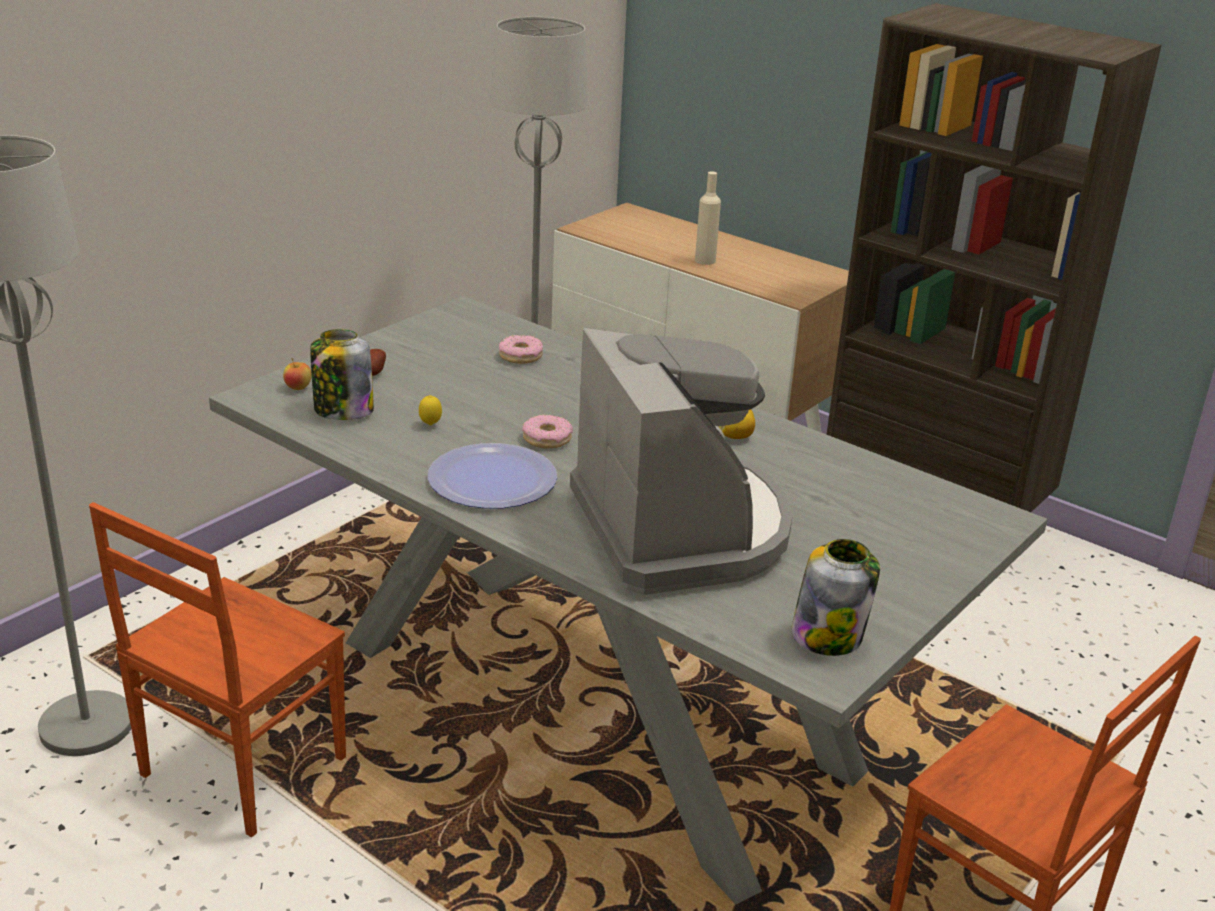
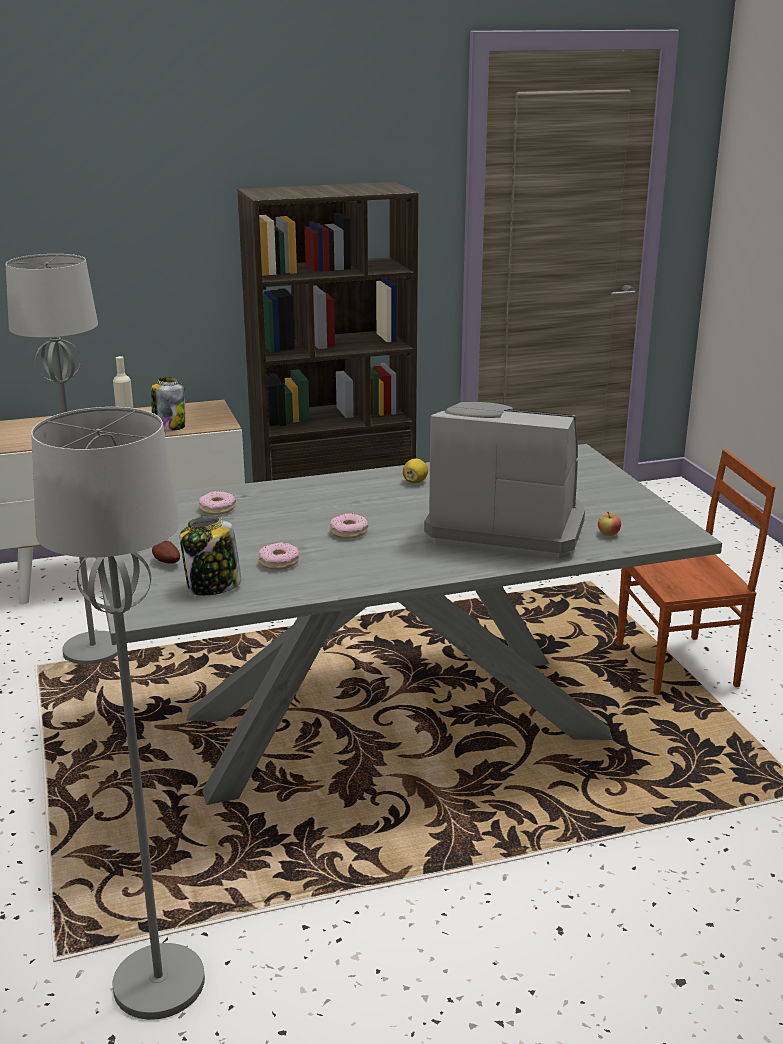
camera: 55 degrees left, 5 degrees down
(239, 768) = (302, 906): brown chair -> none
(298, 388) = (150, 594): apple -> apple (608, 534)
(430, 425) = (278, 562): lemon -> donut
(492, 479) = (381, 562): plate -> none
(828, 635) = (651, 523): jar -> jar (169, 427)

